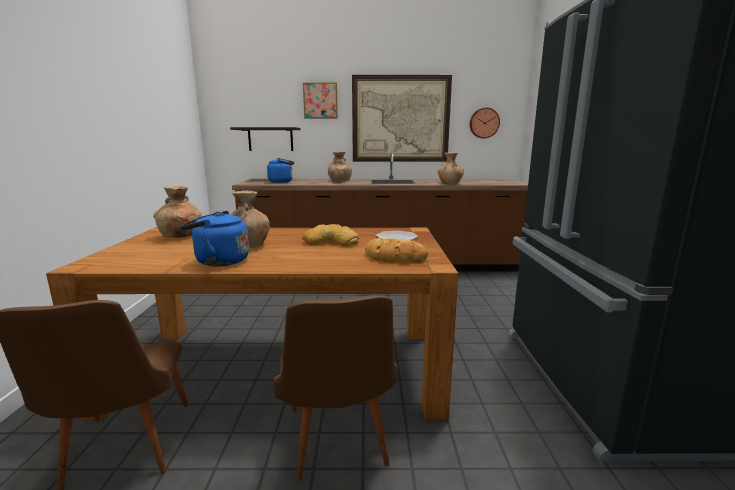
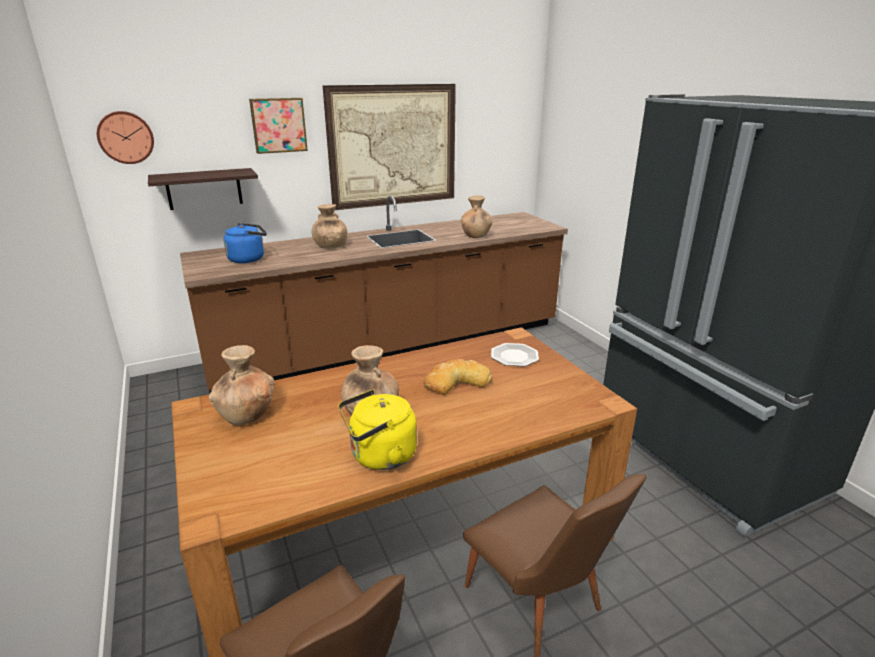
camera: 25 degrees left, 10 degrees up
(219, 261) = (380, 456): blue kettle -> yellow kettle
(394, 257) = (555, 397): bread -> none
(484, 123) = (493, 145): wall clock -> wall clock (126, 137)

